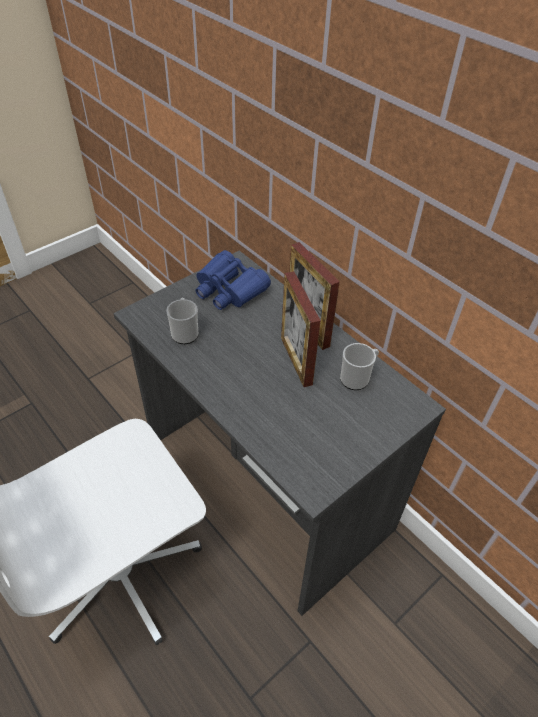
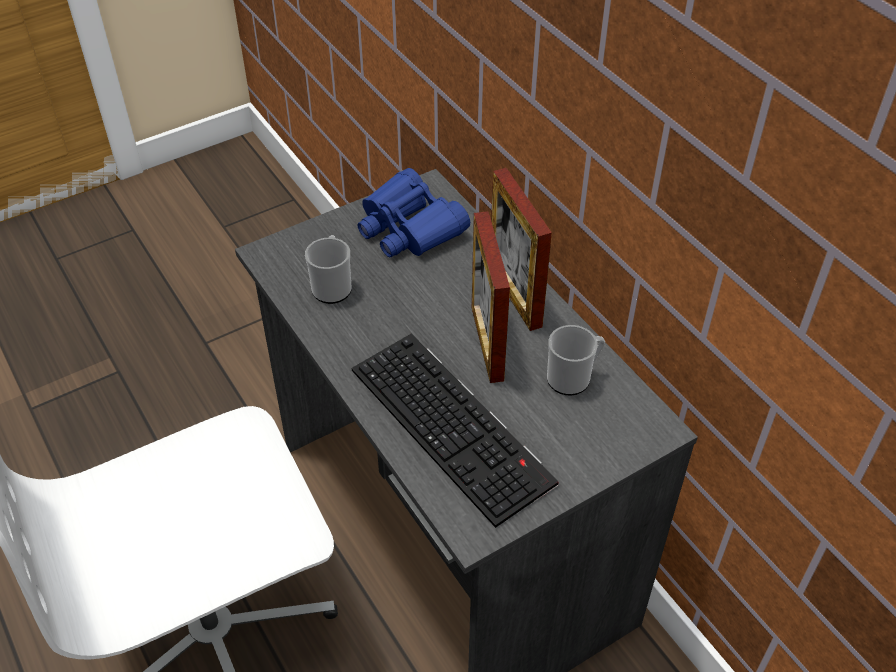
camera: 10 degrees right, 0 degrees up
(286, 419) = (455, 425): none -> keyboard

